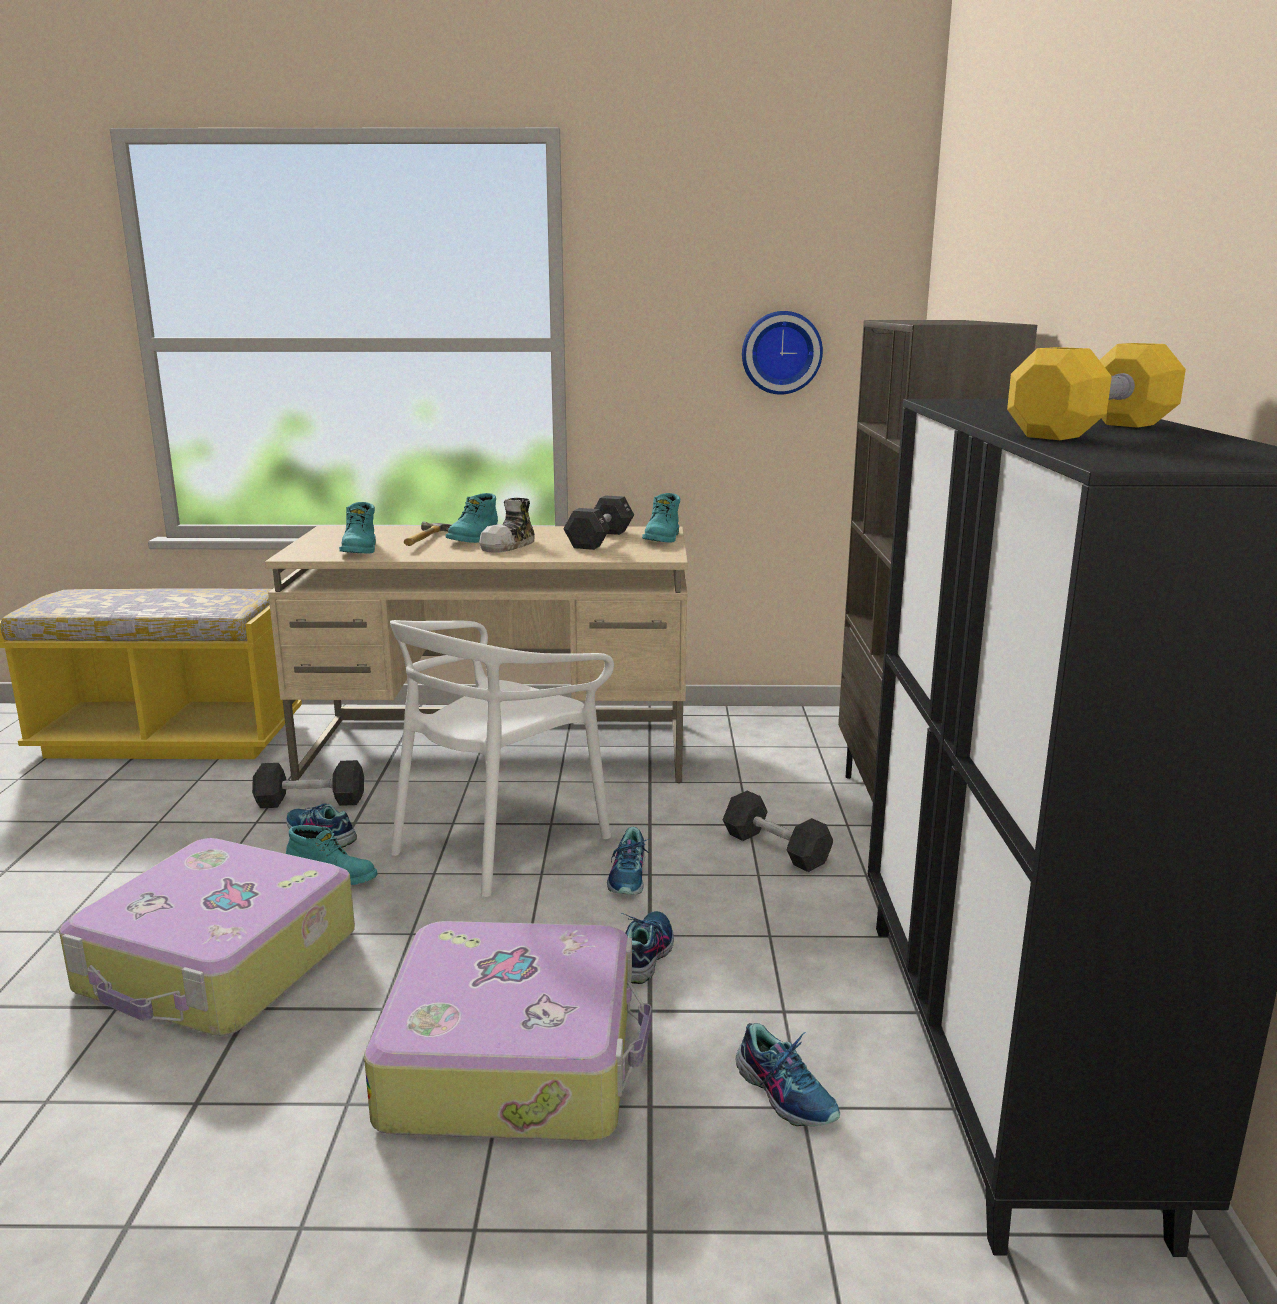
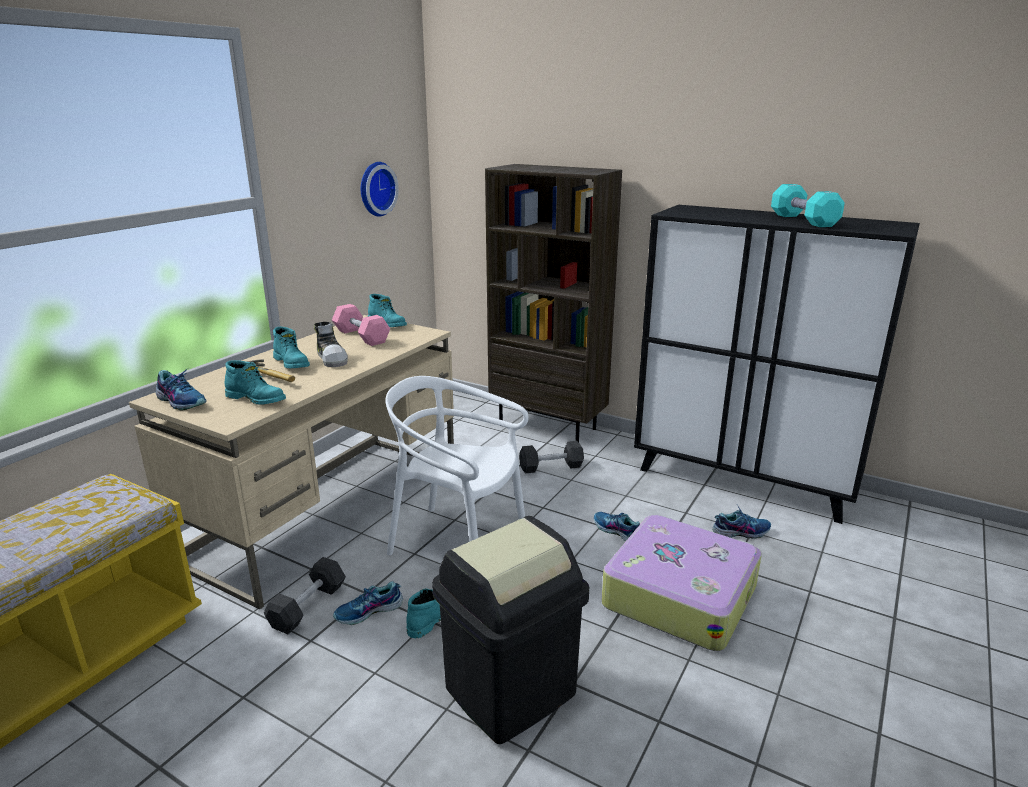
camera: 60 degrees left, 5 degrees up
(219, 964) = (510, 690): suitcase -> black trash can
(499, 842) = (458, 543): white chair -> white chair turned 135 degrees clockwise
(600, 539) = (361, 336): black dumbbell -> pink dumbbell
(629, 877) = (540, 514): shoe -> shoe (182, 401)
(1093, 430) = (803, 220): yellow dumbbell -> turquoise dumbbell

